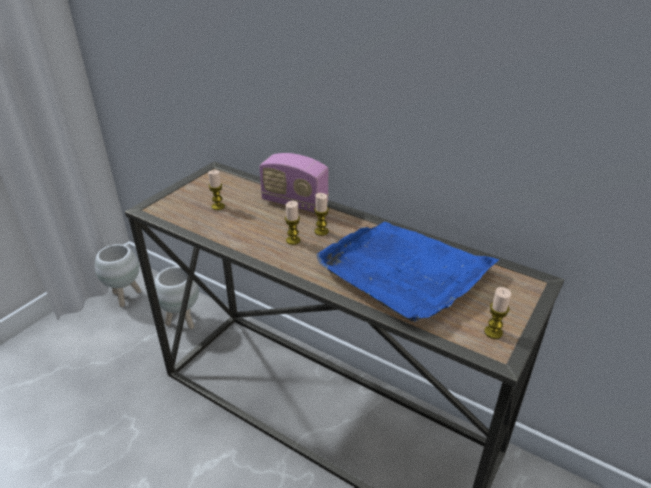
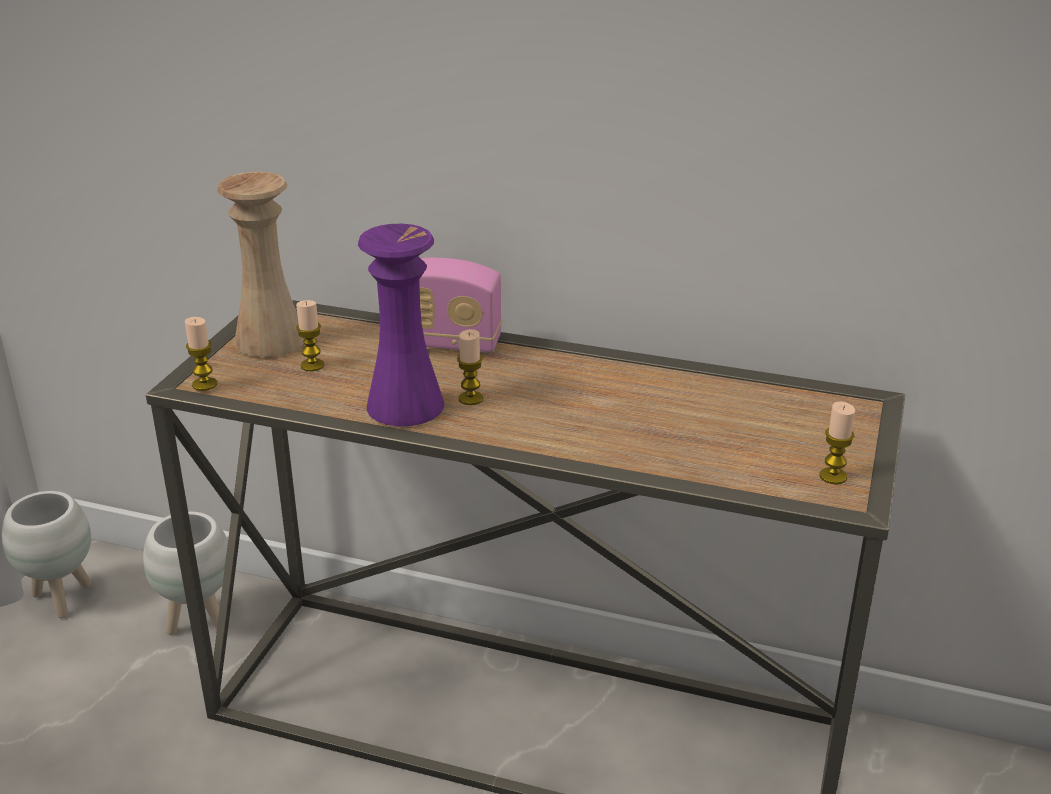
camera: 15 degrees left, 5 degrees down
(204, 188) = (270, 340): none -> beige vase
(254, 239) = (405, 405): none -> purple vase
(321, 231) = (510, 379): candle -> candle (204, 384)
(403, 272) = (669, 417): blue tray -> none

